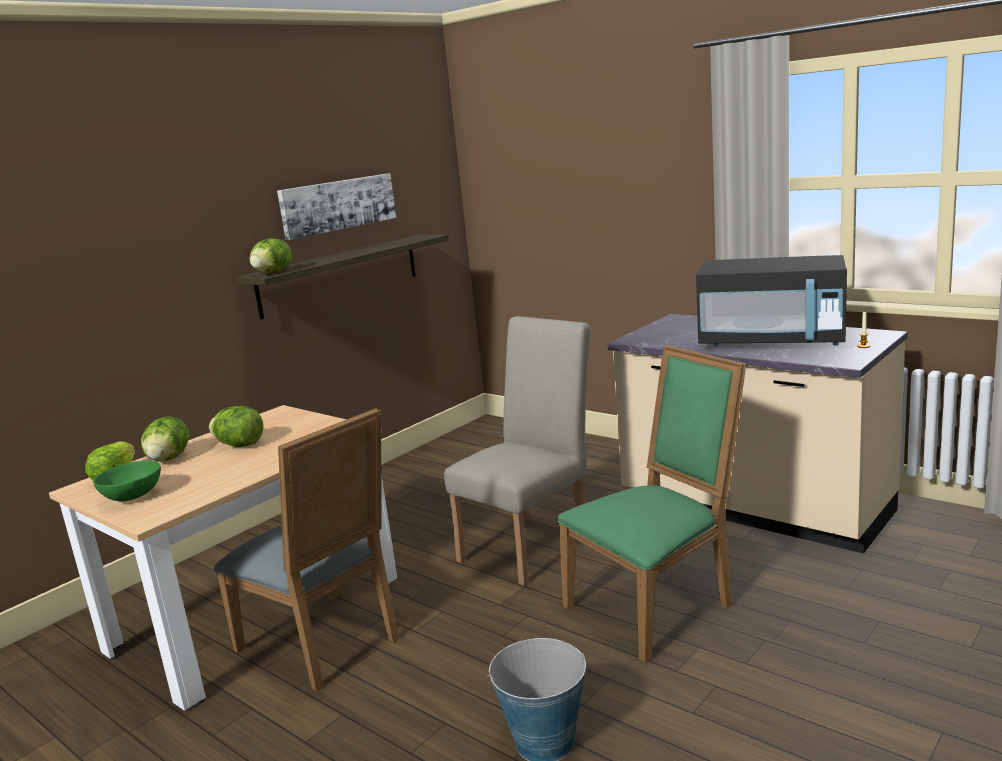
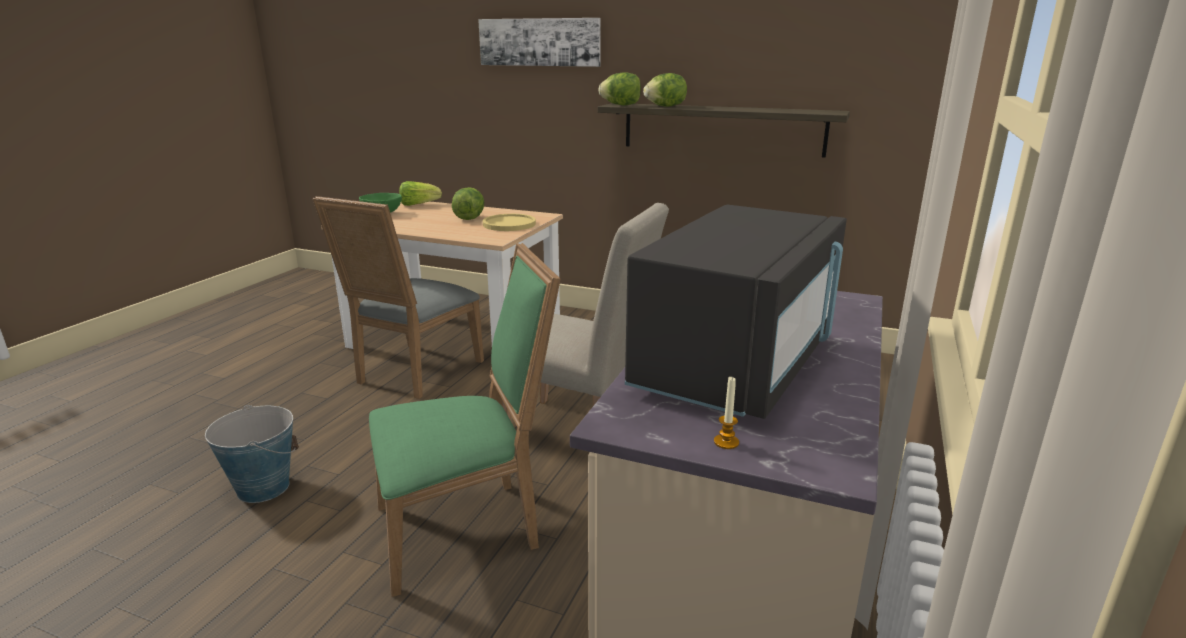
camera: 70 degrees right, 5 degrees up
(169, 459) = (447, 209): lettuce -> lettuce (665, 106)
(296, 426) = (509, 224): none -> yellow plate
(338, 205) = (738, 56): picture -> picture (539, 42)
(657, 605) = (466, 527): green chair -> green chair turned 60 degrees counterclockwise
(772, 341) = (737, 364): black microwave -> black microwave turned 150 degrees counterclockwise

